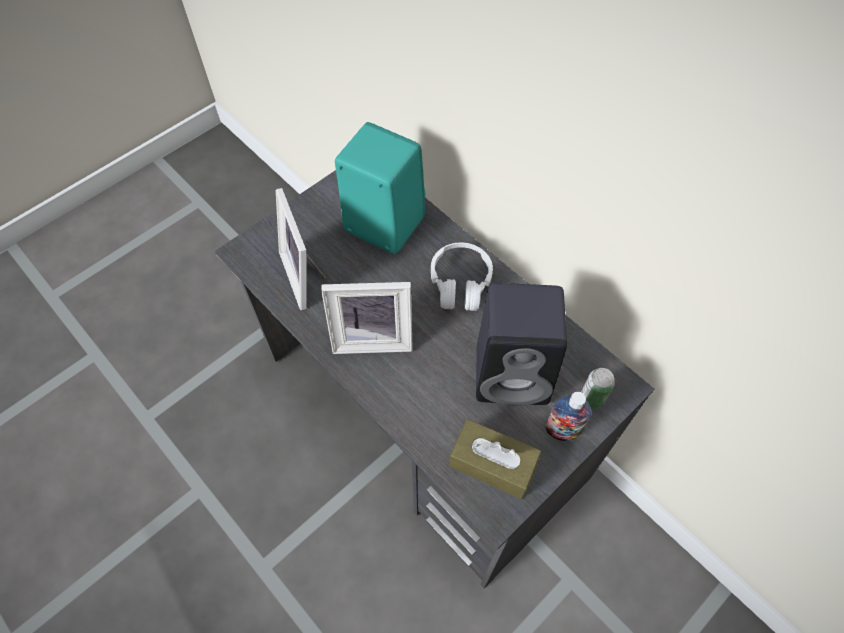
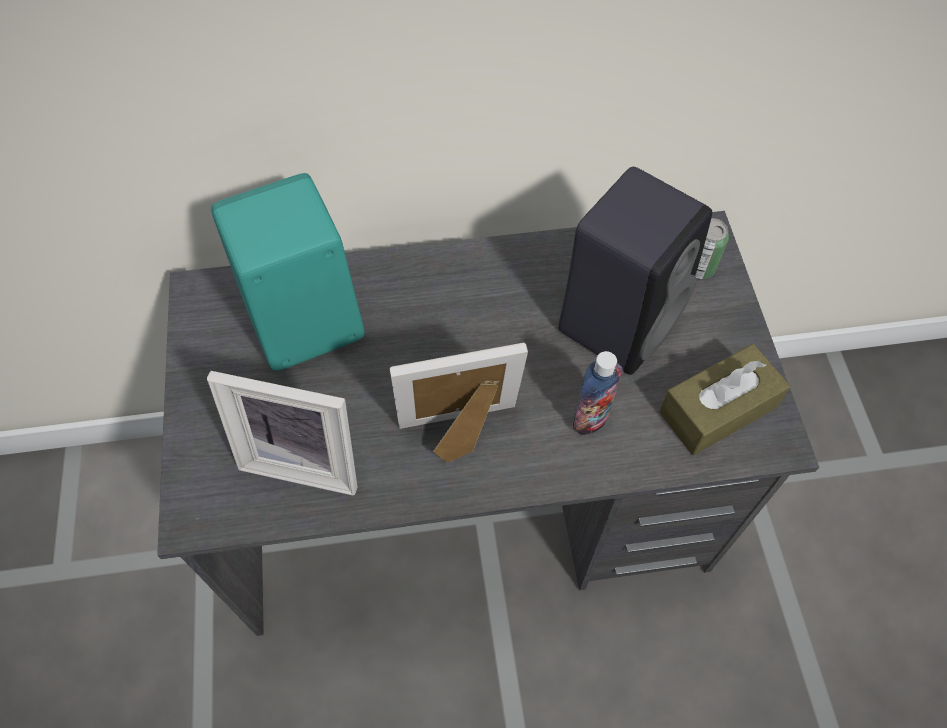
camera: 55 degrees left, 0 degrees up
(372, 337) = (461, 434): picture frame -> picture frame turned 135 degrees counterclockwise
(460, 283) = (461, 297): white headphones -> none
(562, 431) = (720, 320): bottle -> bottle (591, 418)

